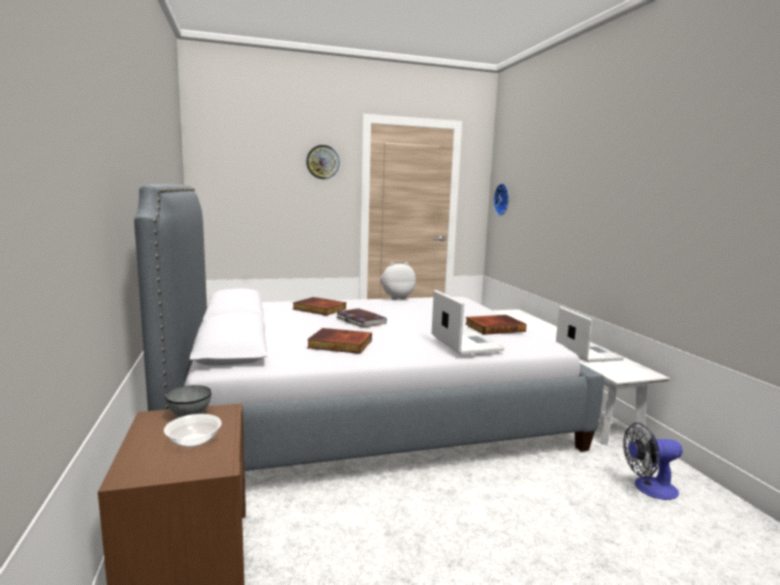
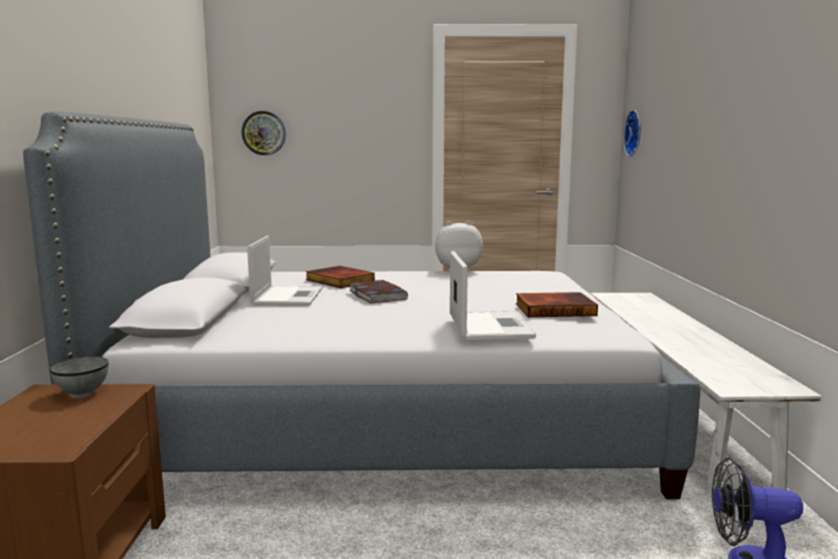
camera: 15 degrees right, 0 degrees up
(194, 441) = (59, 420): bowl -> none
(322, 162) = (380, 92): wall clock -> wall clock (264, 133)
(339, 344) = (318, 321): book -> none
(586, 352) = (707, 353): laptop -> laptop (288, 296)

